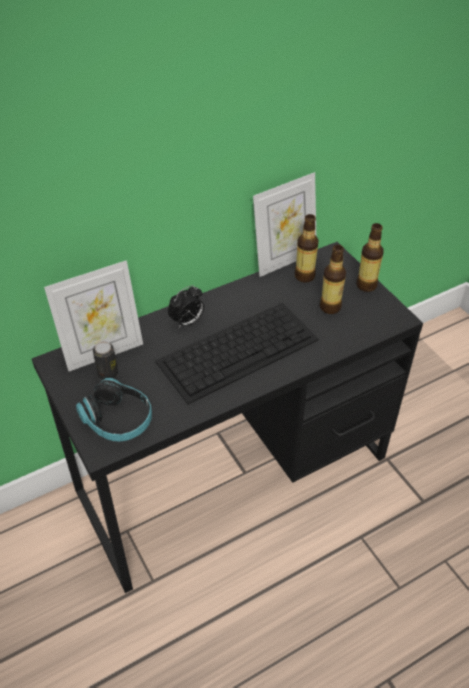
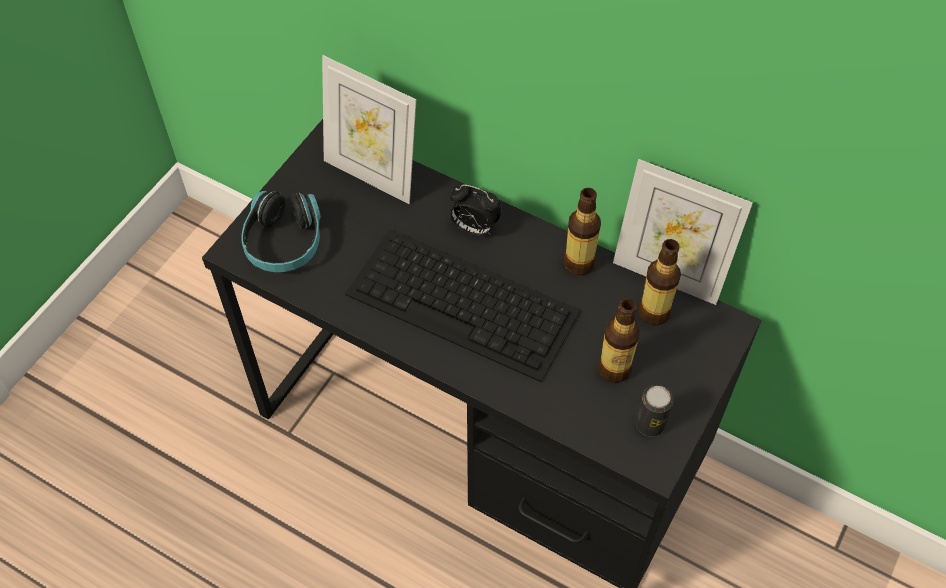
camera: 60 degrees right, 10 degrees up
(108, 374) = (342, 197): can -> can (650, 424)
(366, 285) = (692, 395): bottle -> bottle (578, 263)

